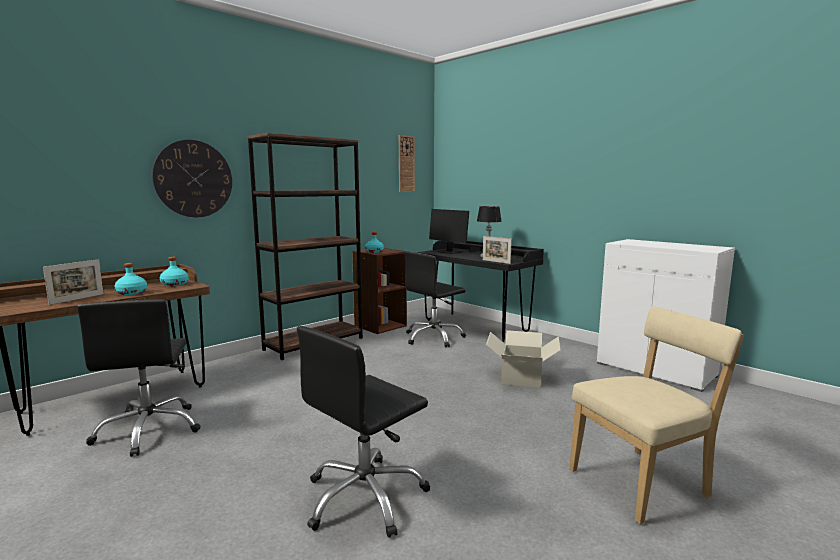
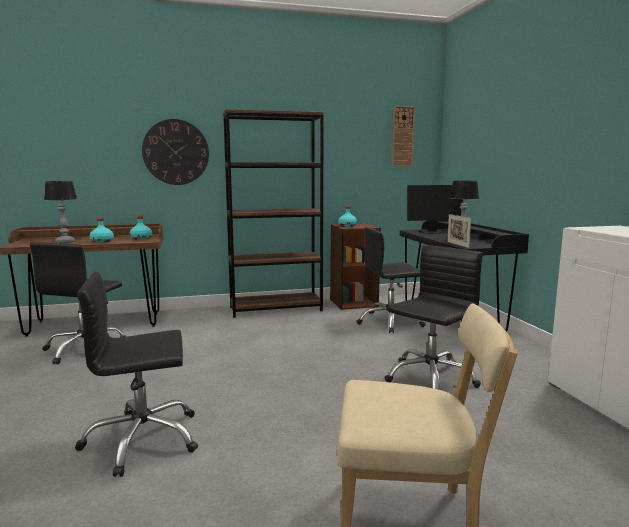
camera: 30 degrees right, 0 degrees up
(77, 299) = (65, 242): picture frame -> table lamp
(449, 252) = (432, 232): monitor -> monitor turned 90 degrees counterclockwise
(522, 377) = (430, 378): cardboard box -> black office chair

